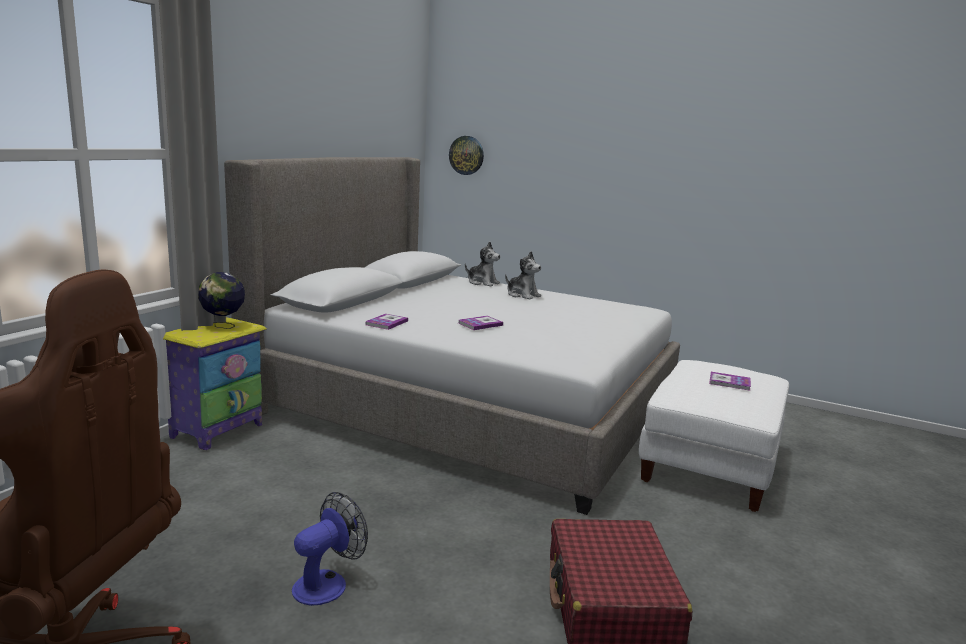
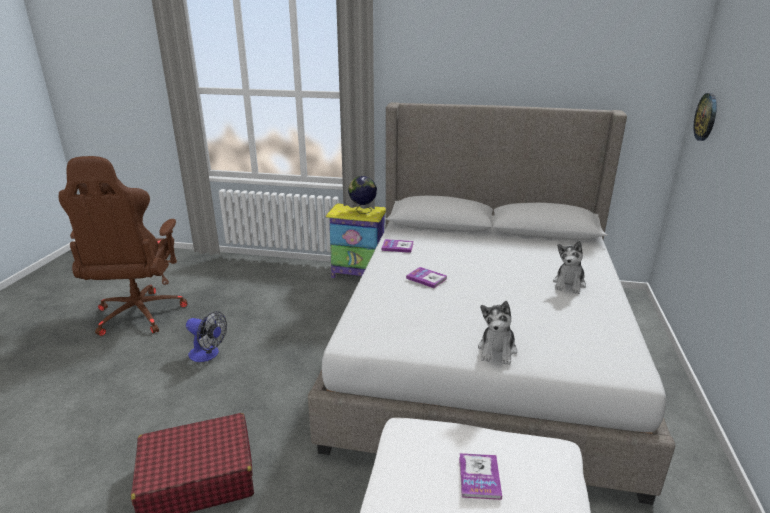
camera: 75 degrees right, 10 degrees up
(482, 283) = (589, 259): plush toy -> plush toy (497, 350)

